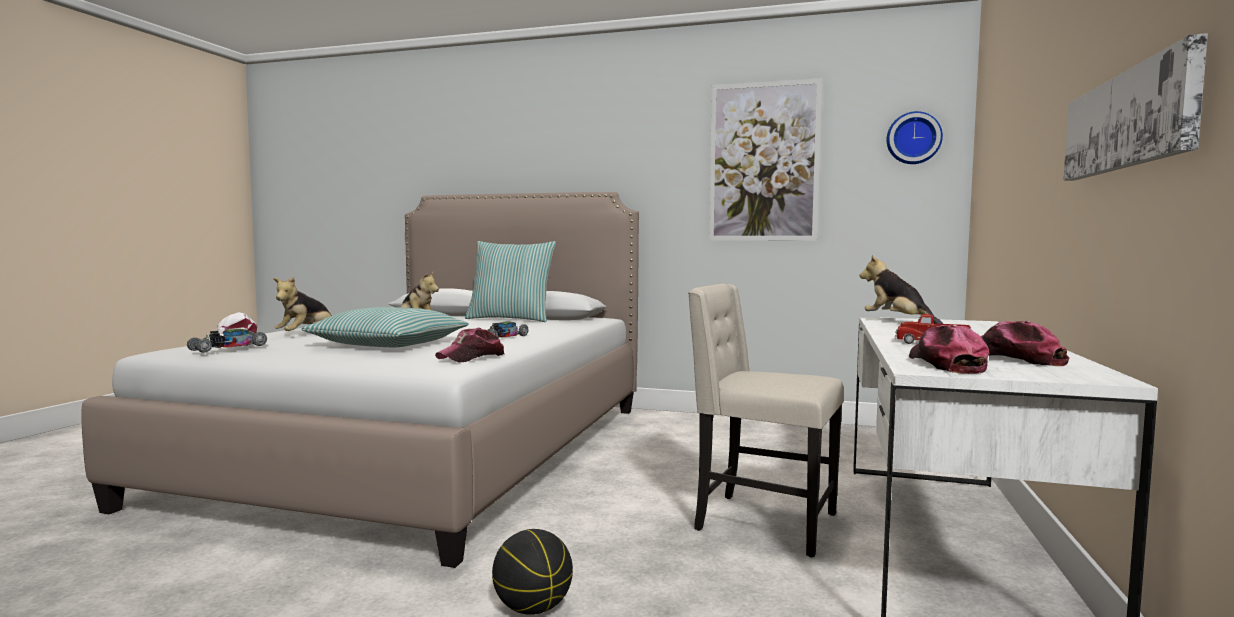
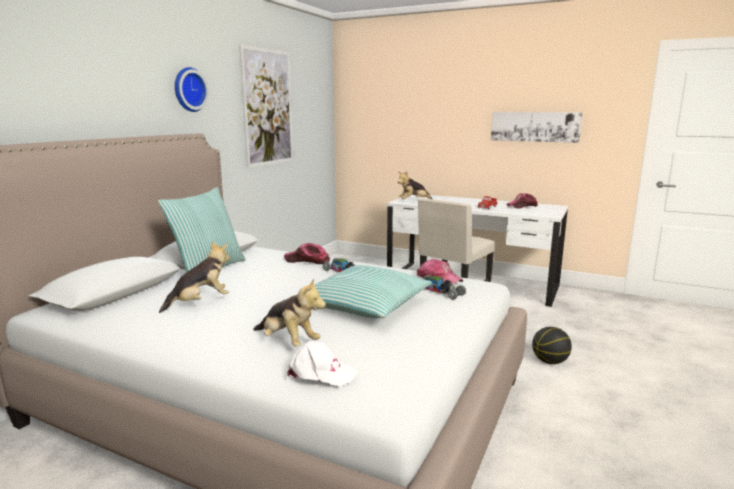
camera: 80 degrees left, 10 degrees up
(228, 348) = (397, 362): toy car -> toy car (439, 291)
(913, 138) = (319, 96): wall clock -> wall clock (188, 89)
(945, 364) = (538, 212): cap -> cap (307, 260)

